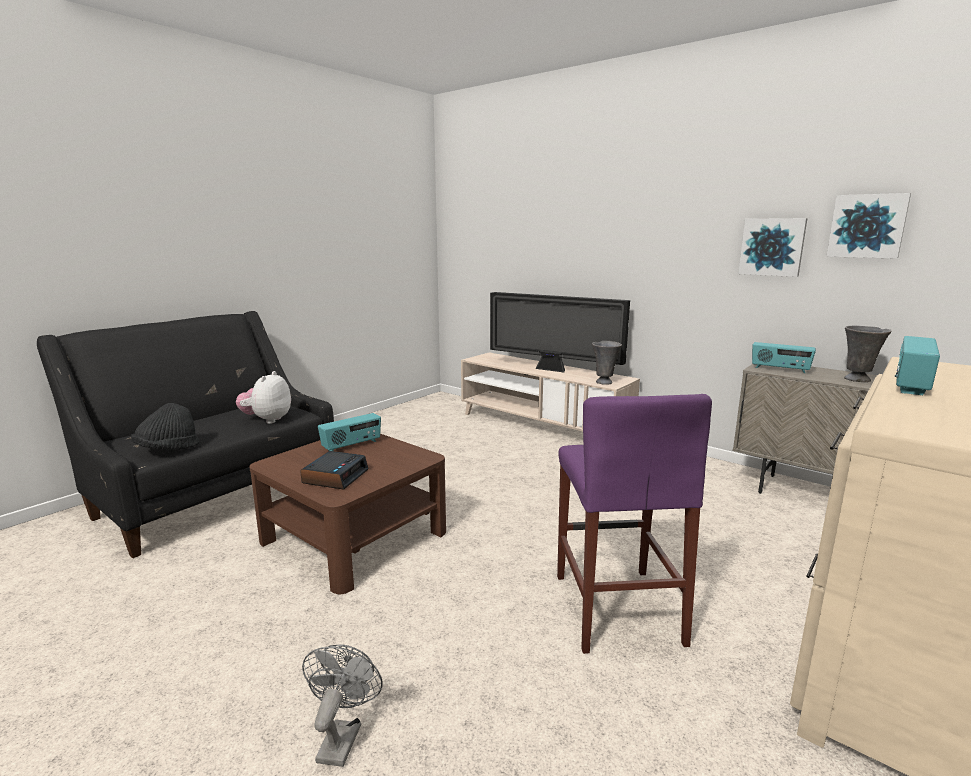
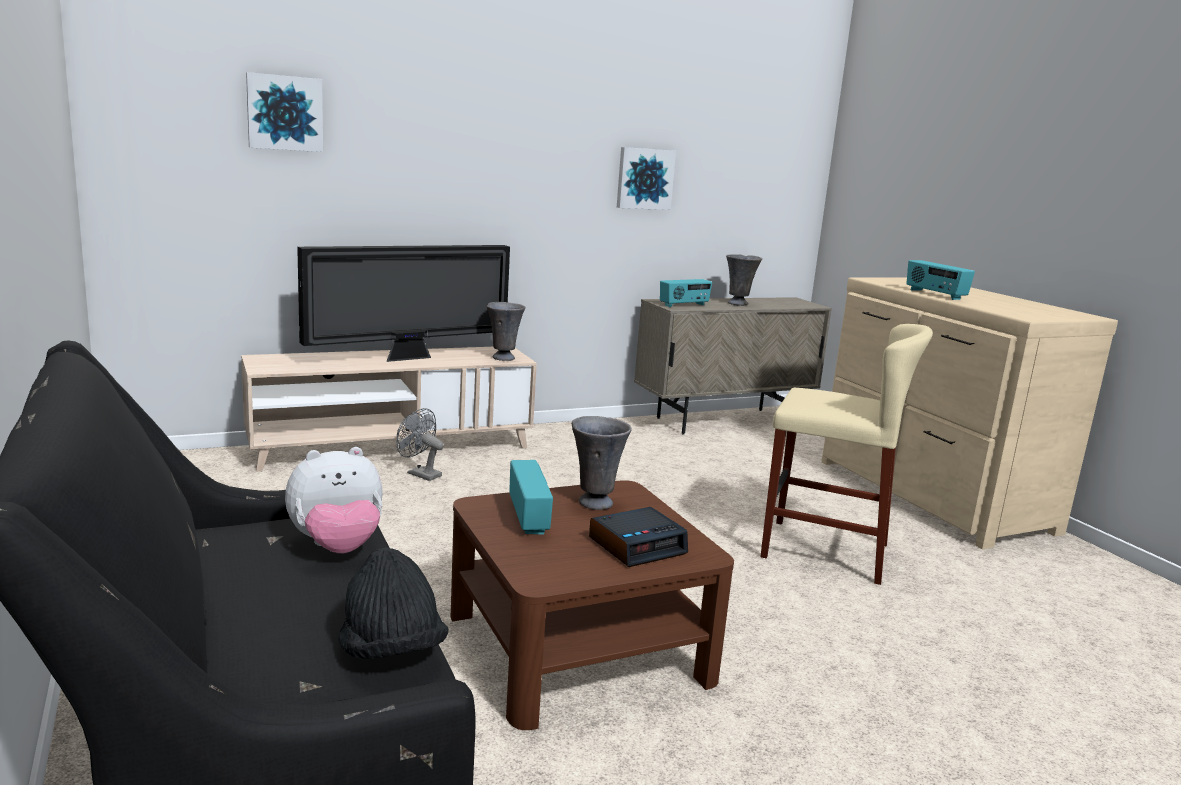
camera: 65 degrees left, 0 degrees up
(267, 420) = (337, 547): plush toy -> plush toy turned 60 degrees counterclockwise
(335, 476) = (637, 545): alarm clock -> alarm clock turned 105 degrees clockwise
(342, 736) = (959, 728): grey fan -> grey fan (420, 474)
(392, 455) = (595, 502): none -> grey vase
(616, 608) = (824, 550): purple stool -> beige stool
(867, 226) = (715, 161): picture -> picture (285, 113)

